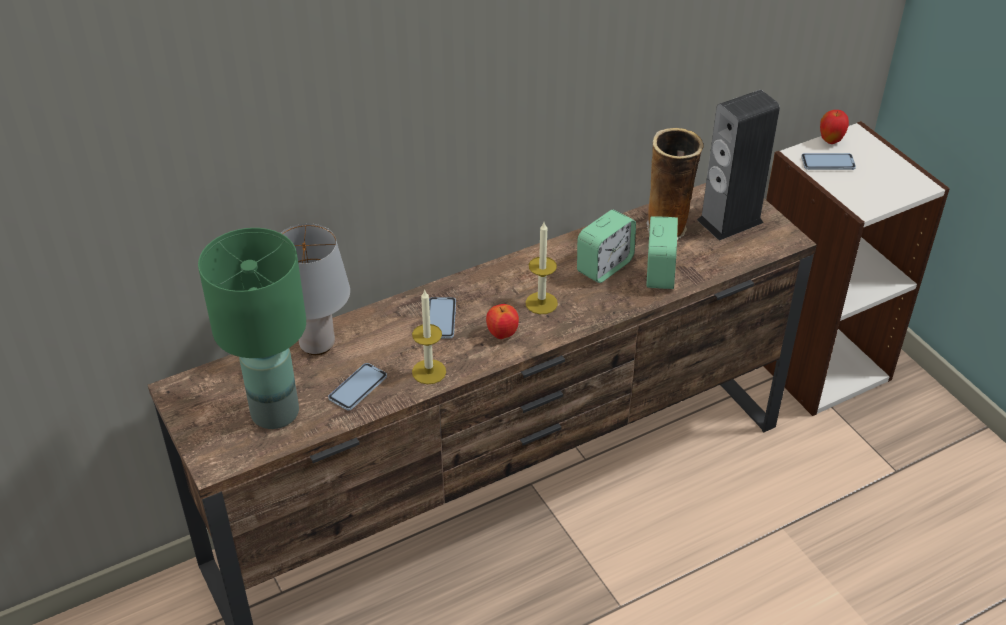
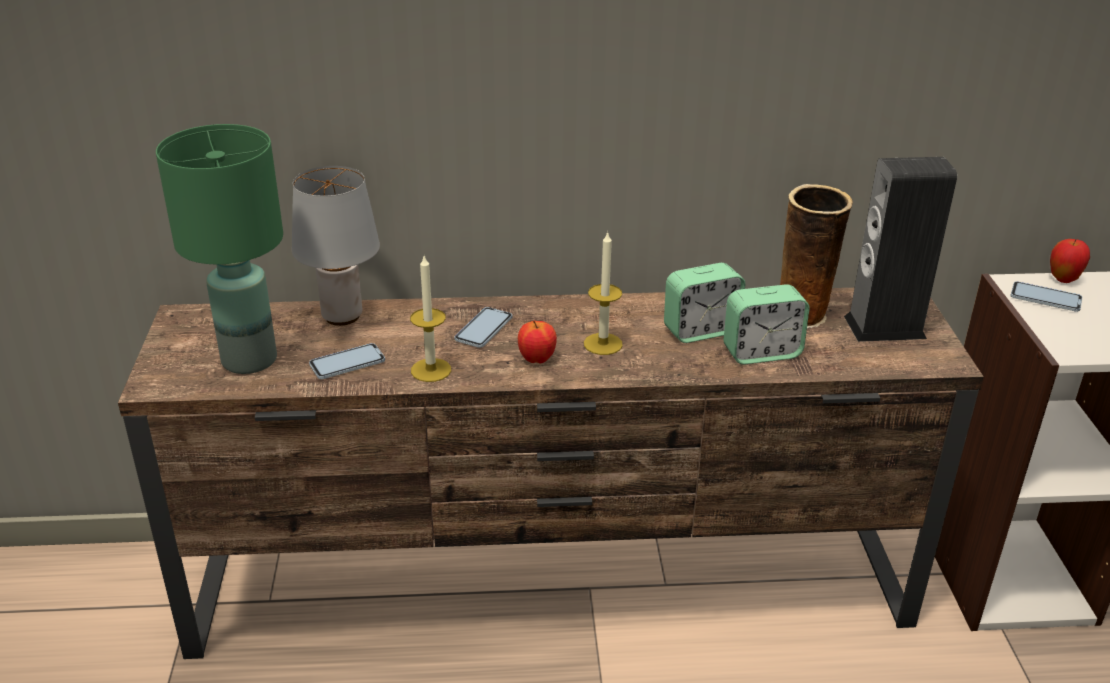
camera: 25 degrees right, 10 degrees down
(659, 273) = (761, 352): alarm clock -> alarm clock turned 45 degrees clockwise

